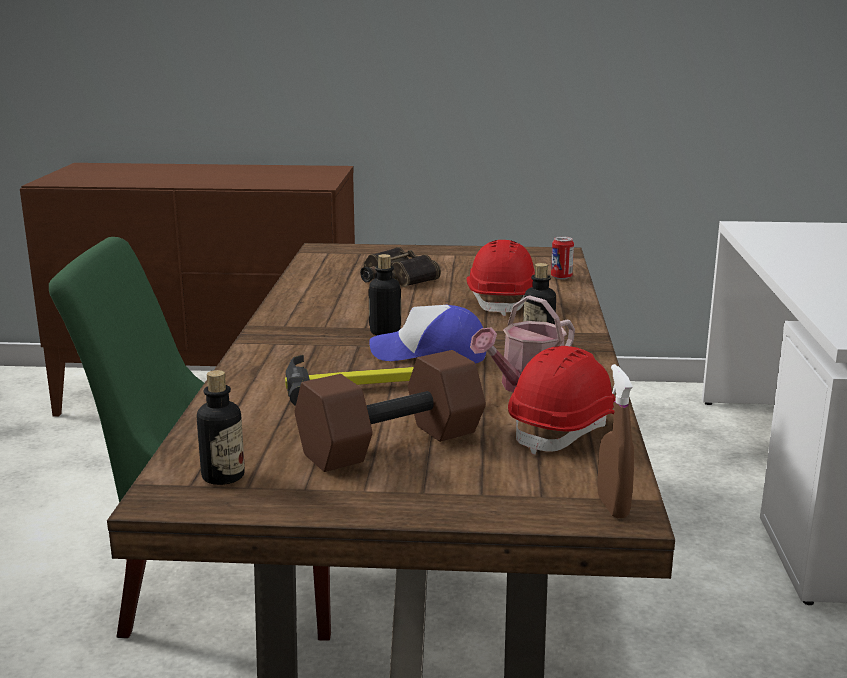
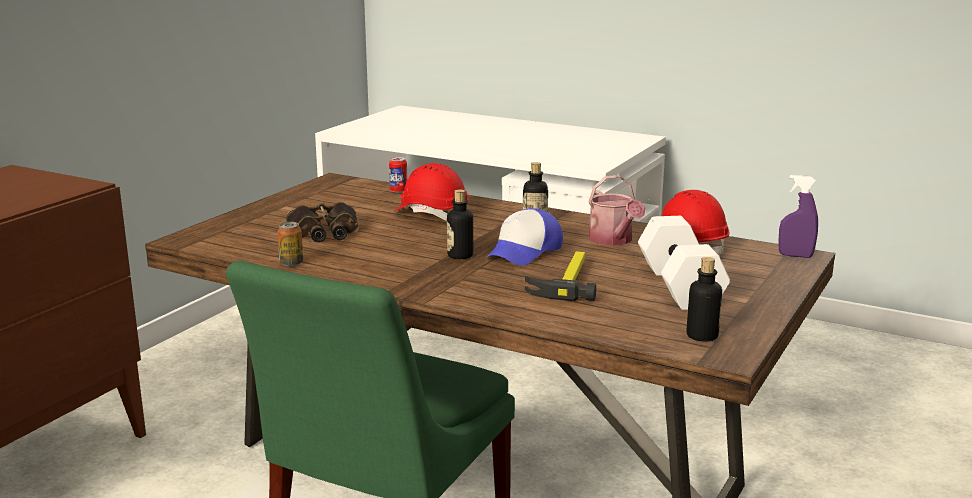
camera: 65 degrees left, 0 degrees up
(298, 285) = (291, 263): none -> can
(391, 442) = (677, 286): brown dumbbell -> white dumbbell
(612, 506) = (795, 255): brown spray bottle -> purple spray bottle

